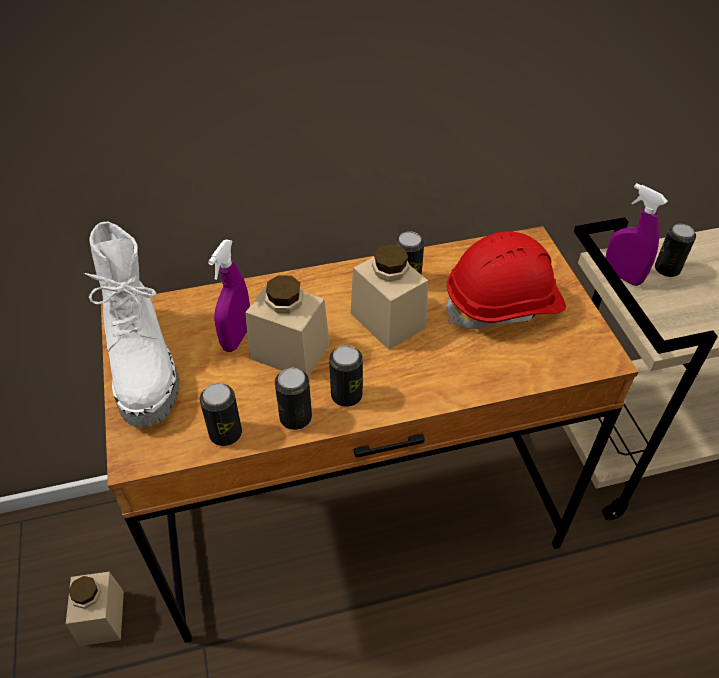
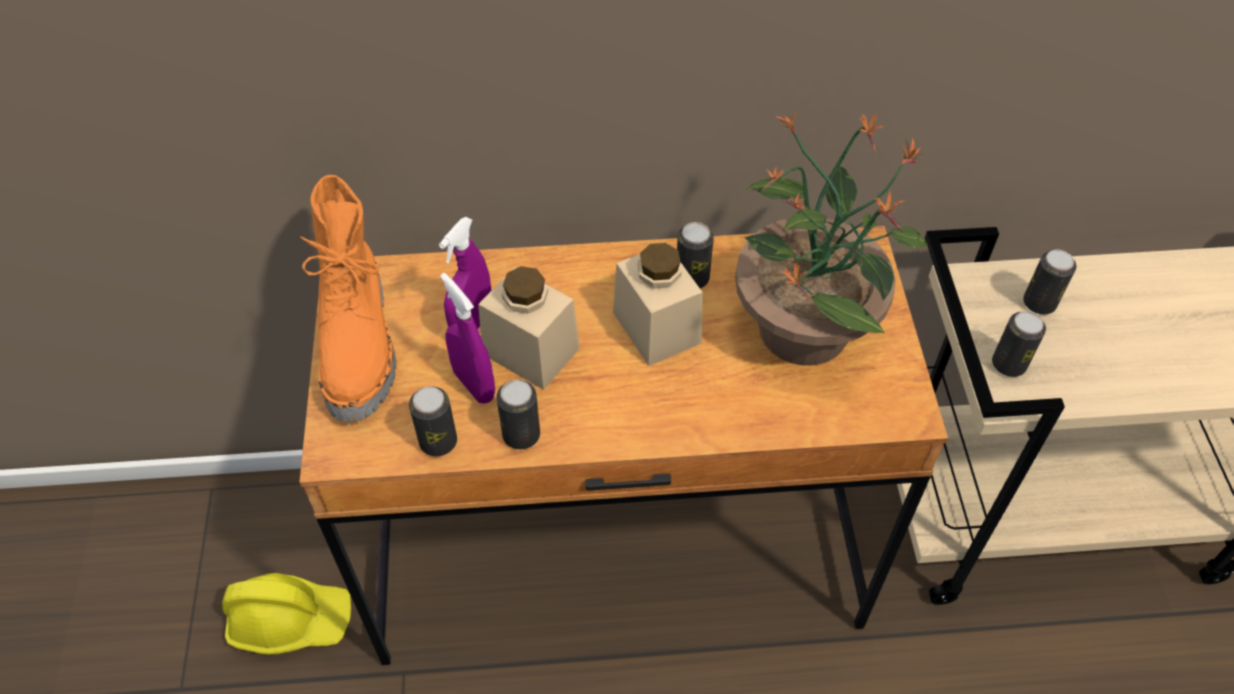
camera: 10 degrees right, 5 degrees up
(102, 618) = (290, 619): beige jar -> yellow hard hat
(145, 365) = (361, 345): white boot -> orange boot
(346, 395) = (586, 416): can -> can (1008, 364)
(504, 304) = (804, 327): red hard hat -> potted plant
(622, 276) = (977, 304): purple spray bottle -> purple spray bottle (474, 385)

